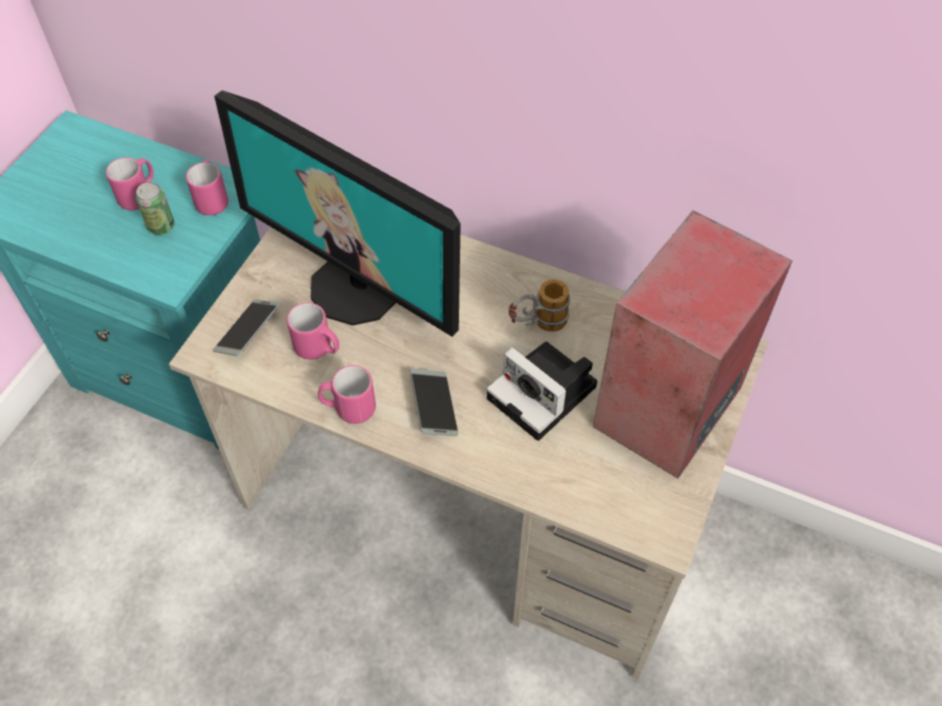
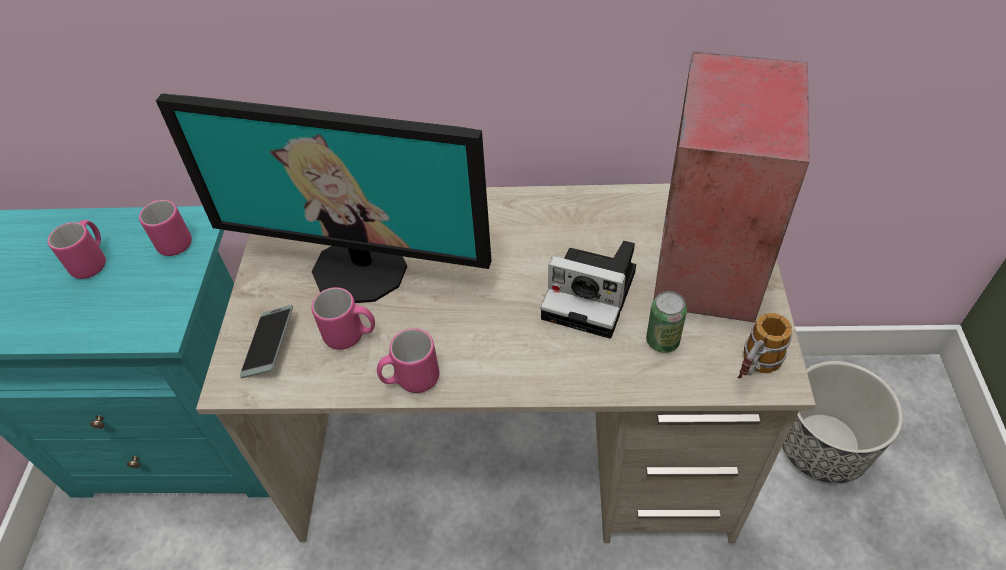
camera: 20 degrees left, 5 degrees down
(161, 226) = (128, 282): can -> can (662, 341)
(434, 406) = (494, 345): phone -> none
(537, 325) = (550, 238): mug -> mug (753, 370)
(779, 628) = (822, 446): none -> planter

